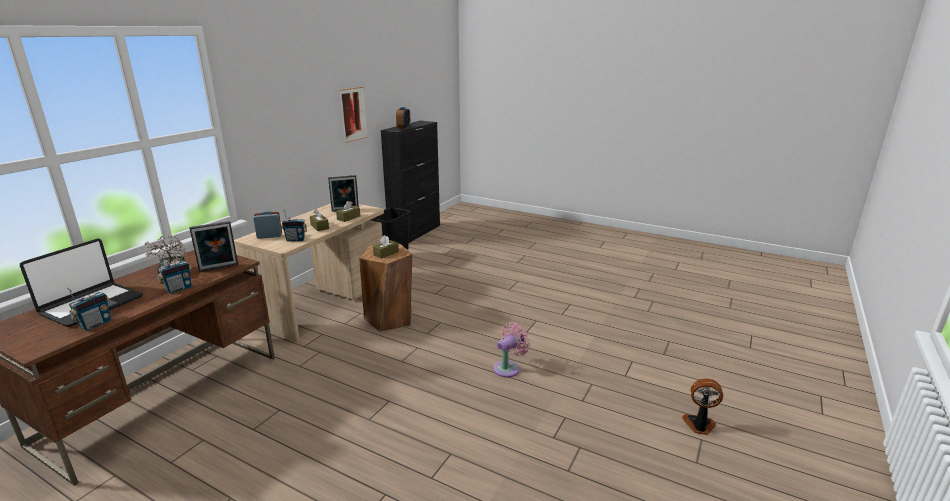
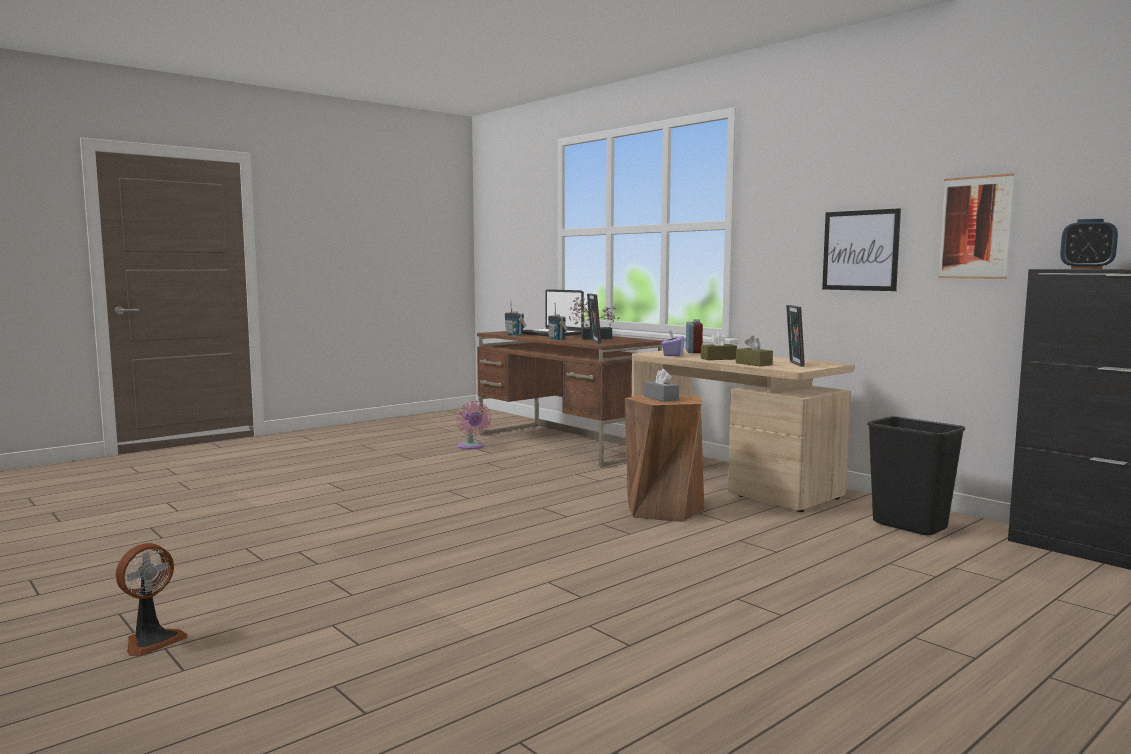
camera: 110 degrees right, 15 degrees down
(295, 240) = (672, 355): radio -> purple tissue box
(309, 135) = (860, 250): none -> picture
(386, 253) = (661, 398): brown tissue box -> grey tissue box
(508, 368) = (459, 553): pink fan -> pink fan (471, 447)

